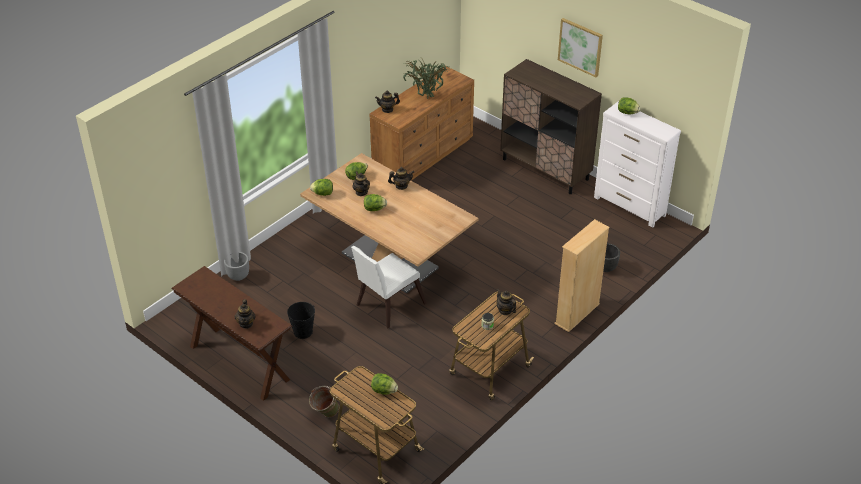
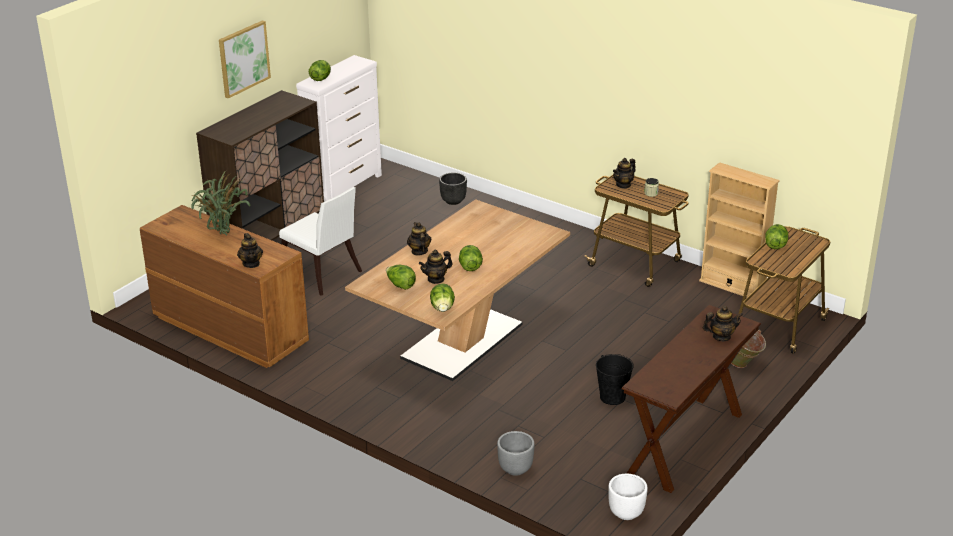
camera: 95 degrees left, 10 degrees down
(178, 322) = (626, 513): none -> white planter
(387, 306) = (548, 337): white chair -> white chair (323, 275)
(577, 314) = (532, 216): beige bookcase -> beige bookcase (732, 286)

